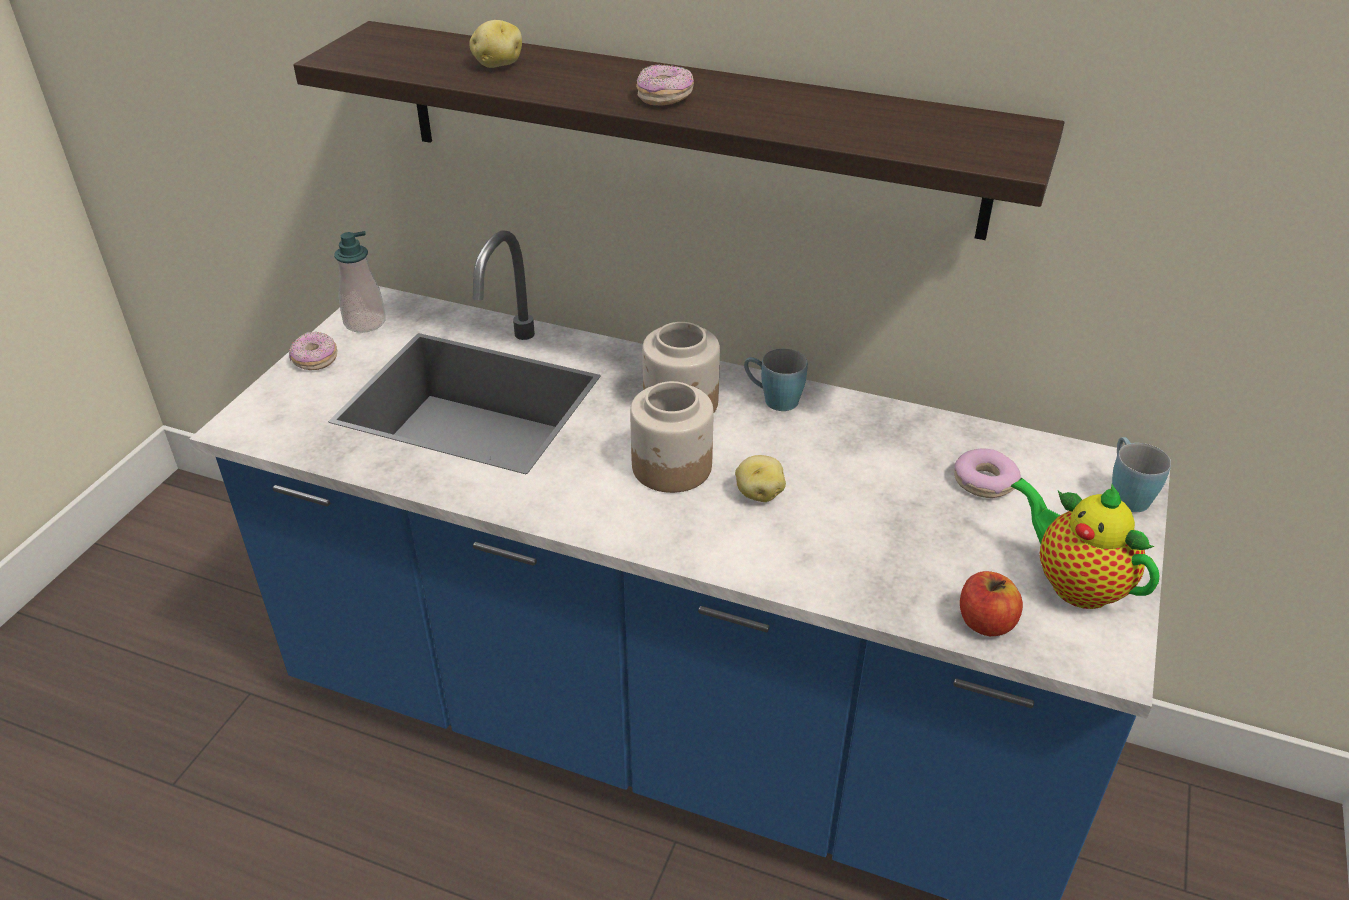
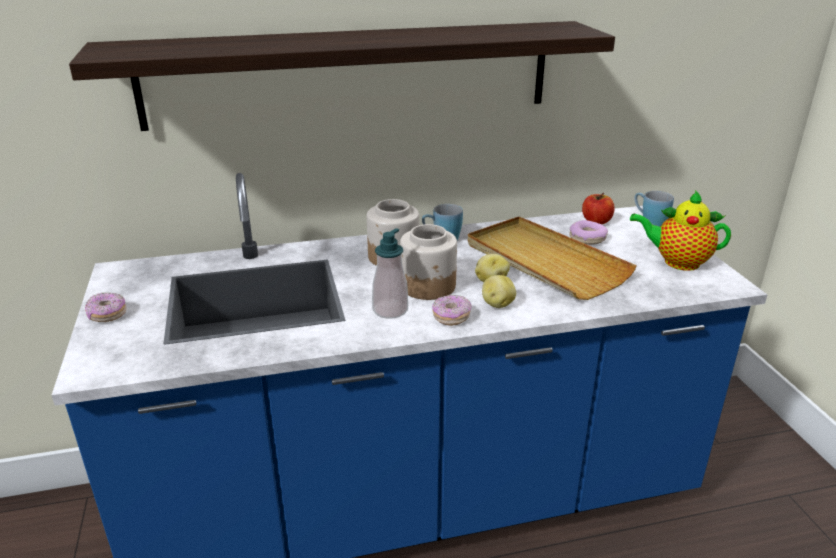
camera: 35 degrees left, 10 degrees down
(365, 322) = (122, 283): soap dispenser -> soap dispenser (390, 310)
(497, 65) = (230, 44): potato -> potato (497, 304)
(664, 98) = (367, 40): donut -> donut (451, 317)
(869, 495) = (544, 262): none -> beige tray
(985, 622) = (664, 291): apple -> apple (596, 221)

